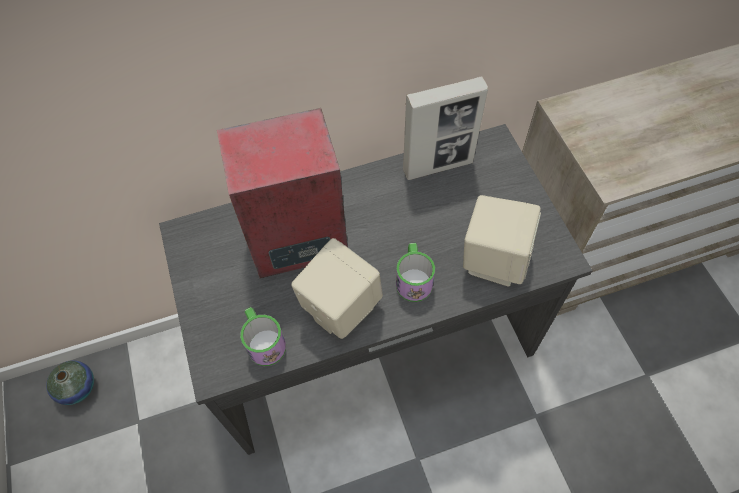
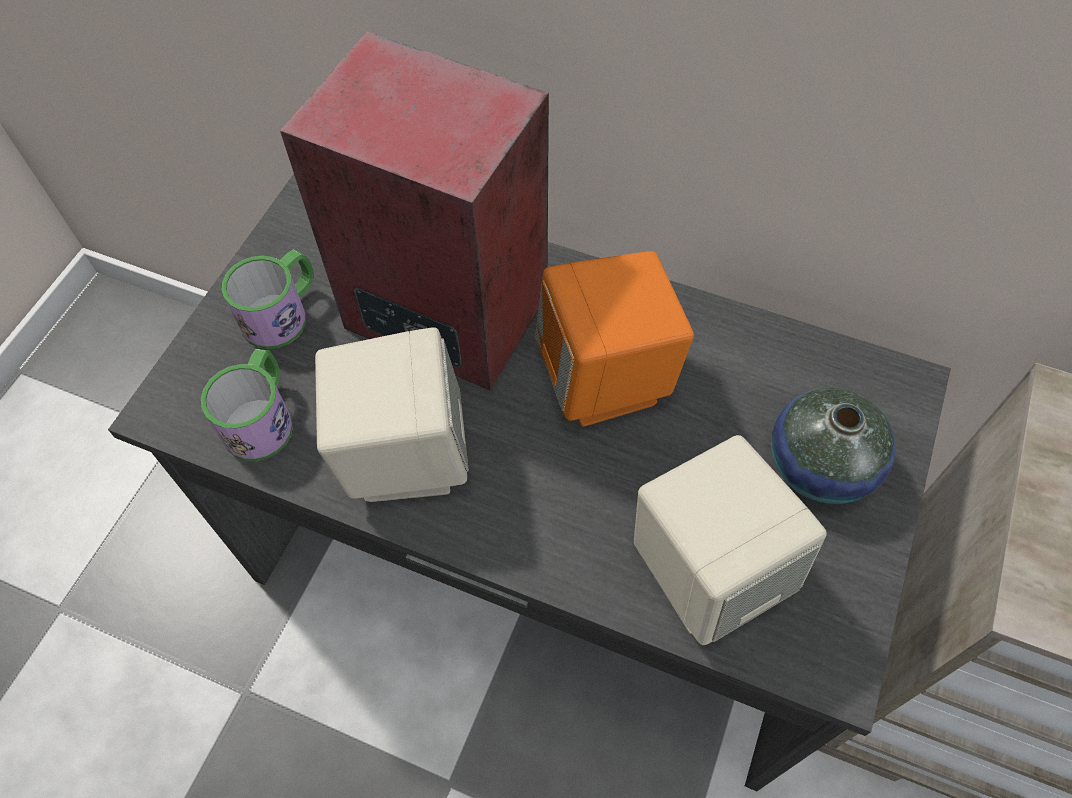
camera: 40 degrees right, 0 degrees up
(77, 387) = (158, 340): vase -> vase (820, 465)
(389, 218) = (606, 379): none -> orange speaker
(413, 278) = (551, 497): mug -> mug (283, 313)
(438, 166) = (763, 356): picture frame -> none

